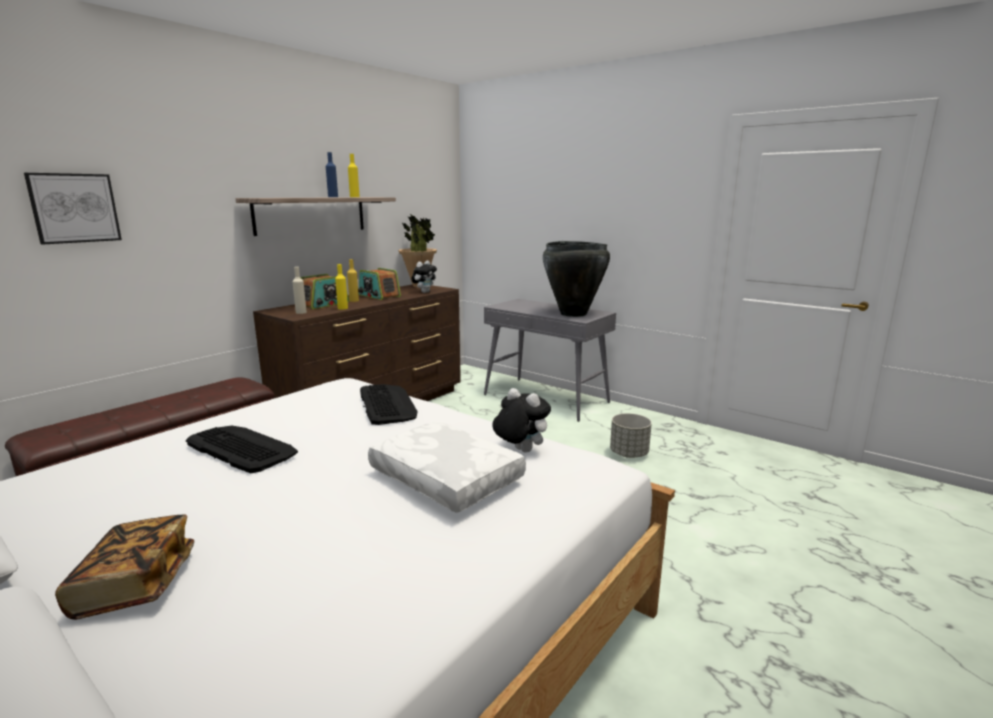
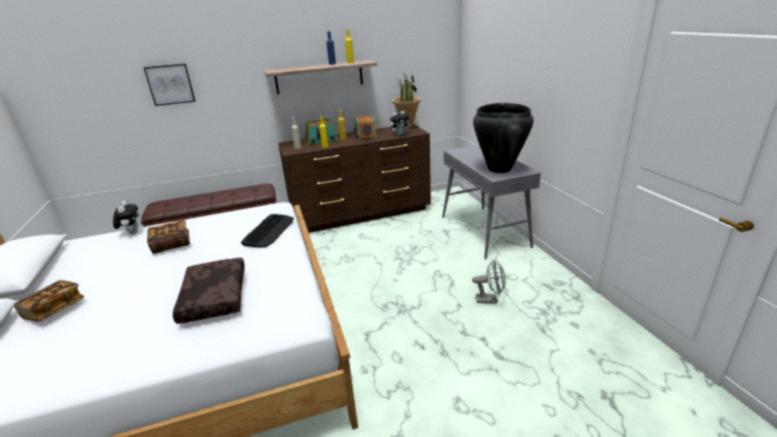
camera: 35 degrees right, 10 degrees up
(241, 448) = (171, 244): keyboard -> book
(443, 478) = (213, 297): white pillow -> brown pillow
(520, 451) = (279, 290): plush toy -> plush toy (132, 233)
(628, 454) = (490, 299): grey planter -> grey fan

